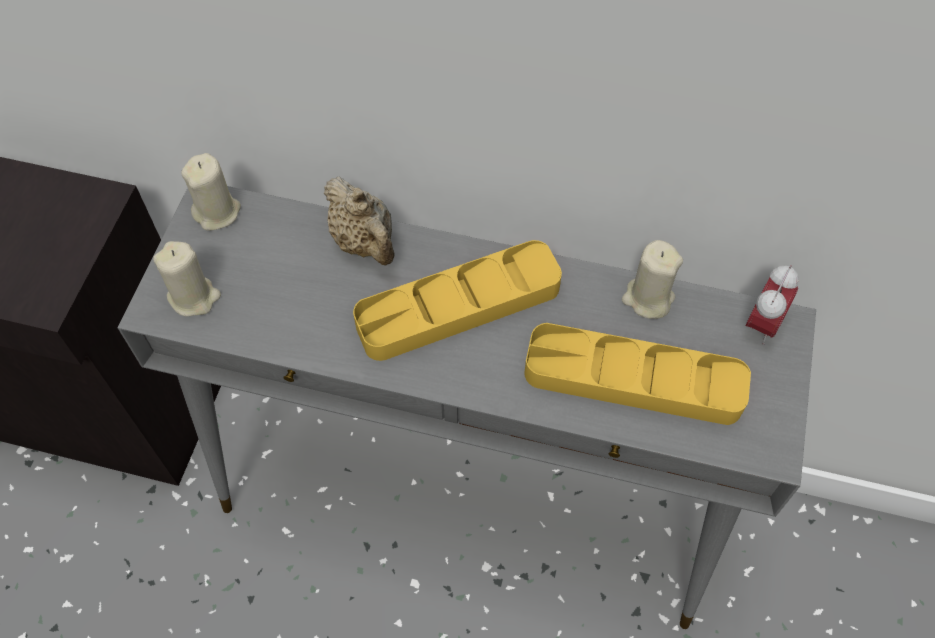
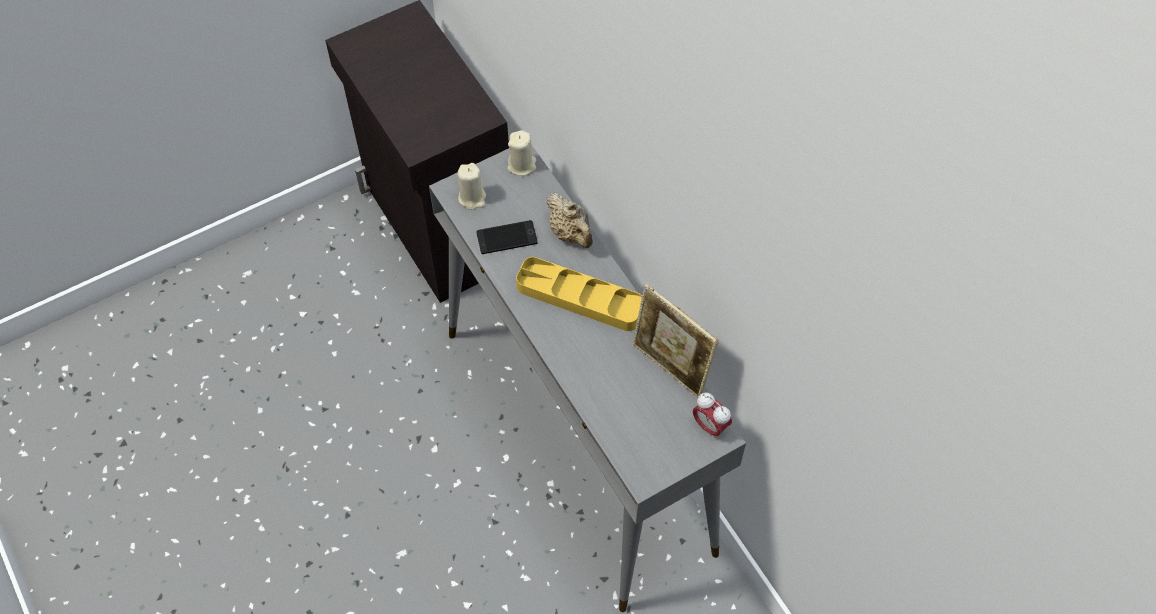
camera: 45 degrees right, 0 degrees up
(291, 309) = (507, 238): none -> phone
(365, 242) = (571, 233): beige teapot -> beige teapot turned 45 degrees counterclockwise
(633, 379) = (619, 396): yellow tray -> none
(648, 298) = (670, 368): beige candle -> picture frame
(762, 324) = (709, 426): alarm clock -> alarm clock turned 60 degrees clockwise

